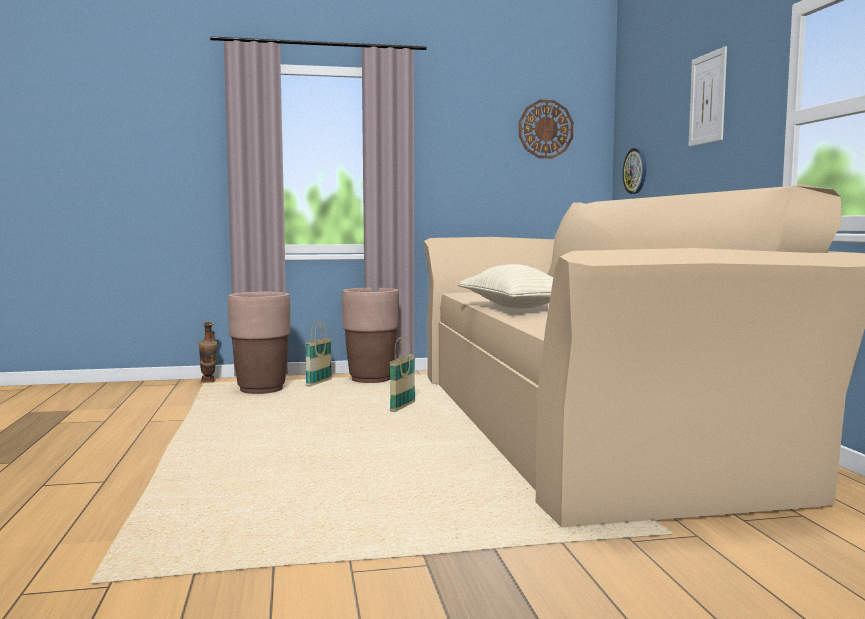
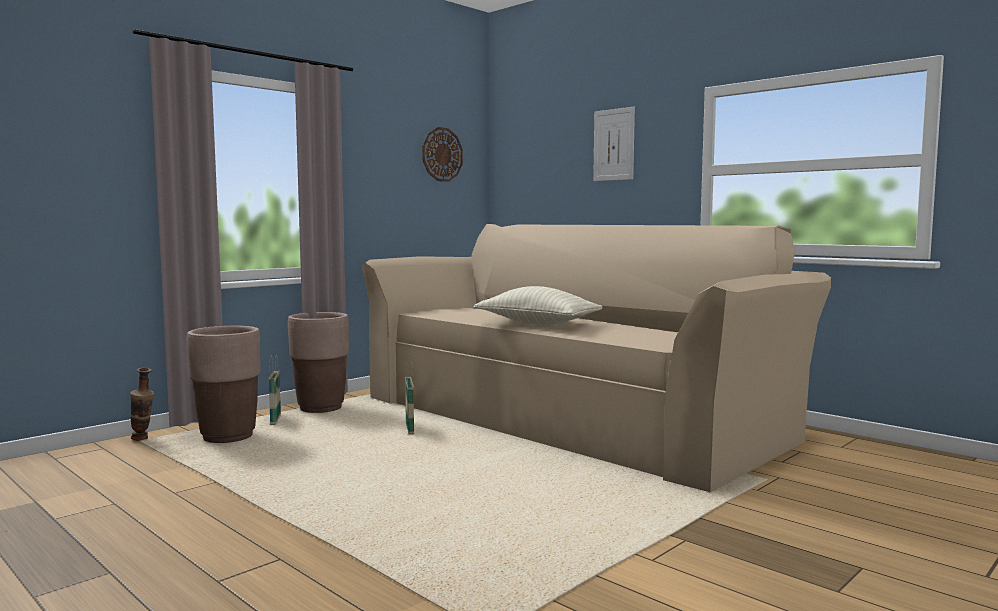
camera: 35 degrees left, 0 degrees up
(635, 171) = (523, 196): wall clock -> none

